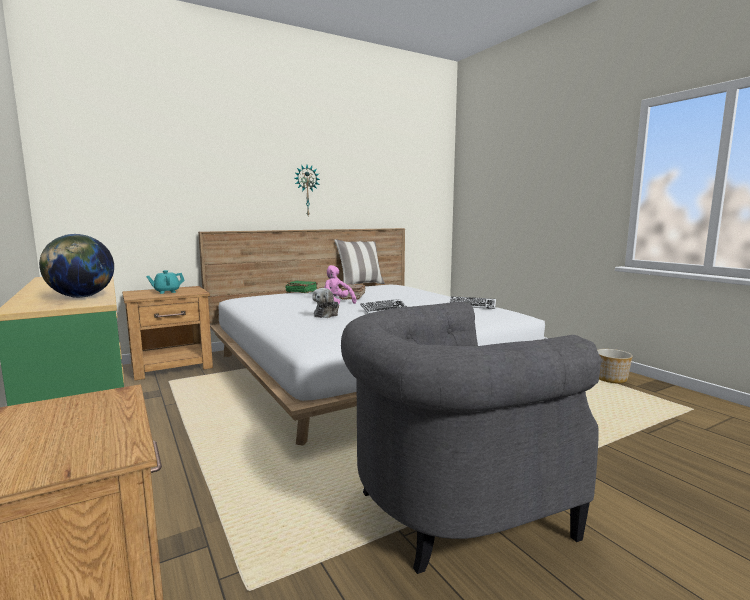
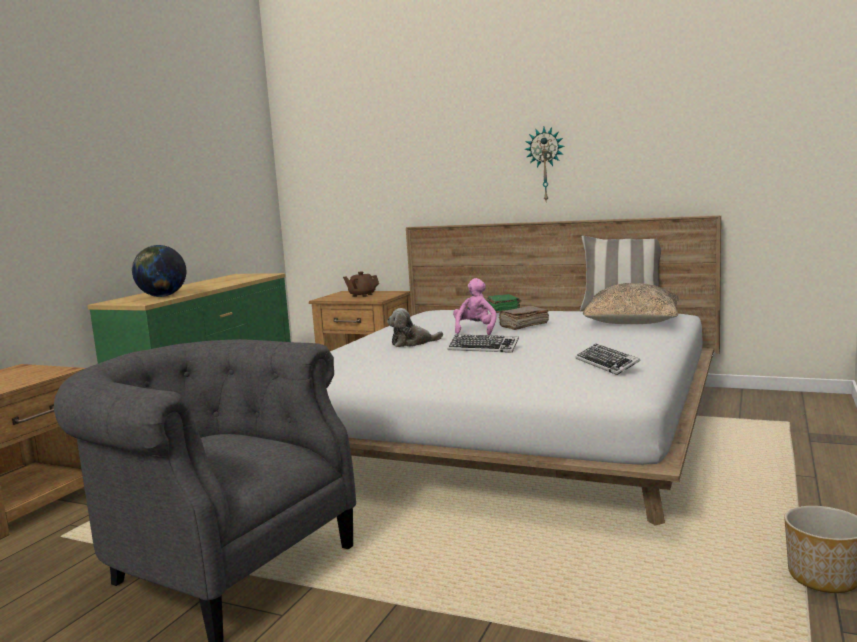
camera: 55 degrees right, 0 degrees up
(166, 292) = (362, 295): turquoise teapot -> brown teapot
(393, 288) = (632, 320): none -> beige pillow

